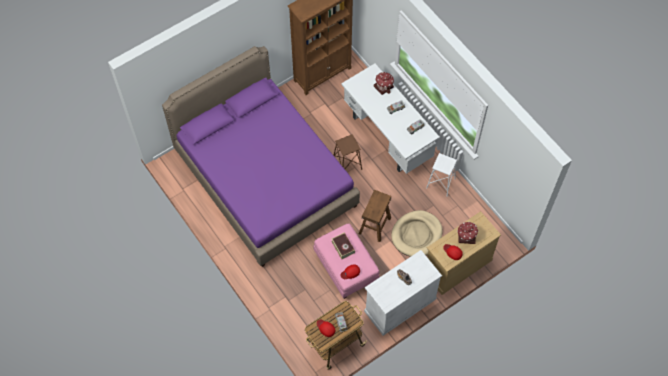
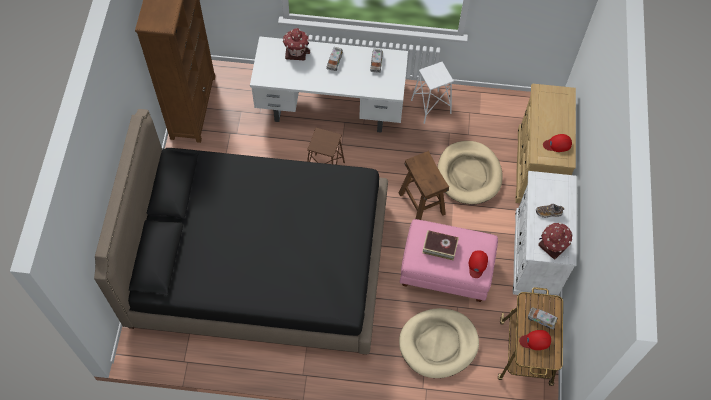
camera: 50 degrees left, 0 degrees up
(265, 178) = (260, 263): purple bed -> black bed
(300, 296) = (438, 344): none -> beige dog bed
(466, 236) = (550, 118): toy house -> toy house (553, 245)

